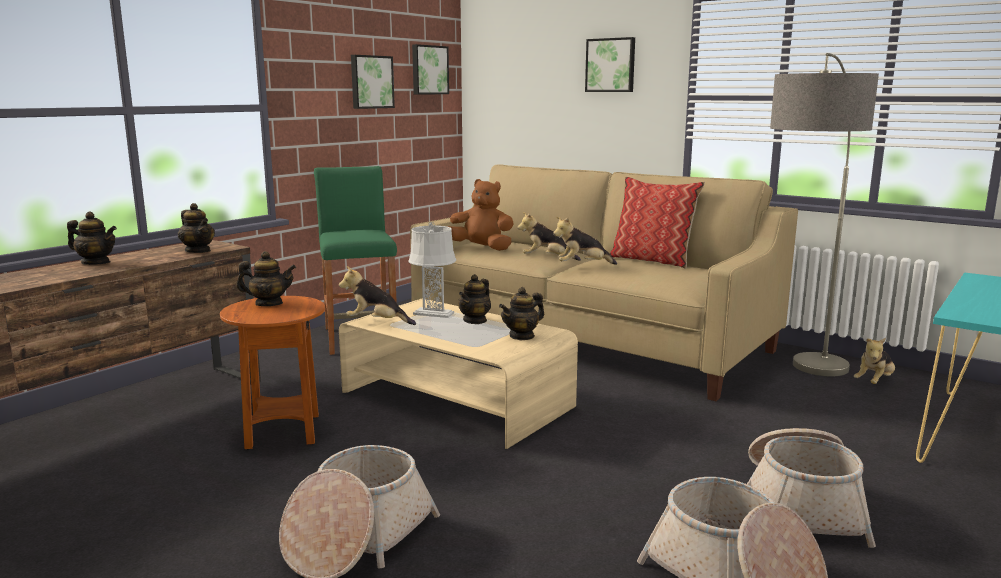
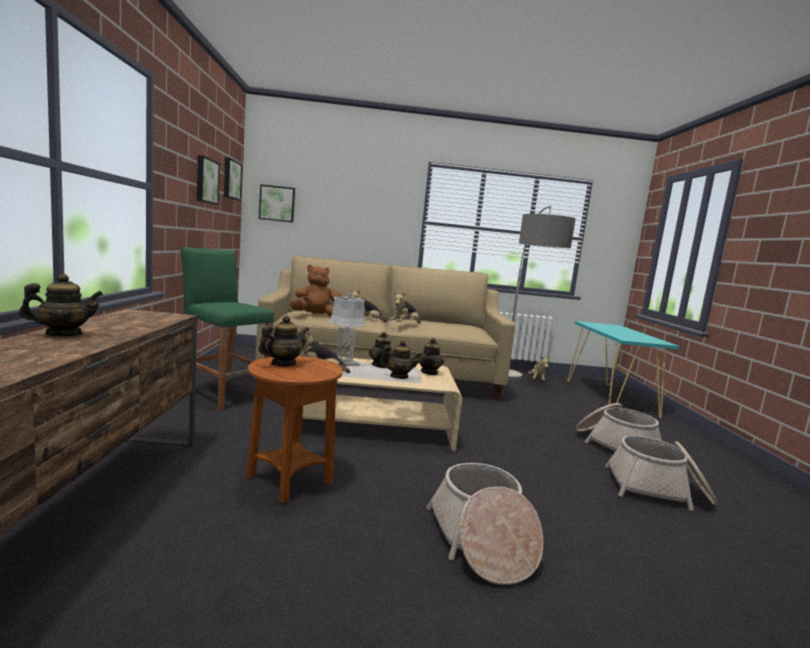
camera: 40 degrees left, 5 degrees down
(198, 251) = (155, 319): teapot -> teapot (399, 377)
(611, 65) = (371, 196): picture -> picture (277, 203)
(652, 260) = (430, 320): pillow -> none

